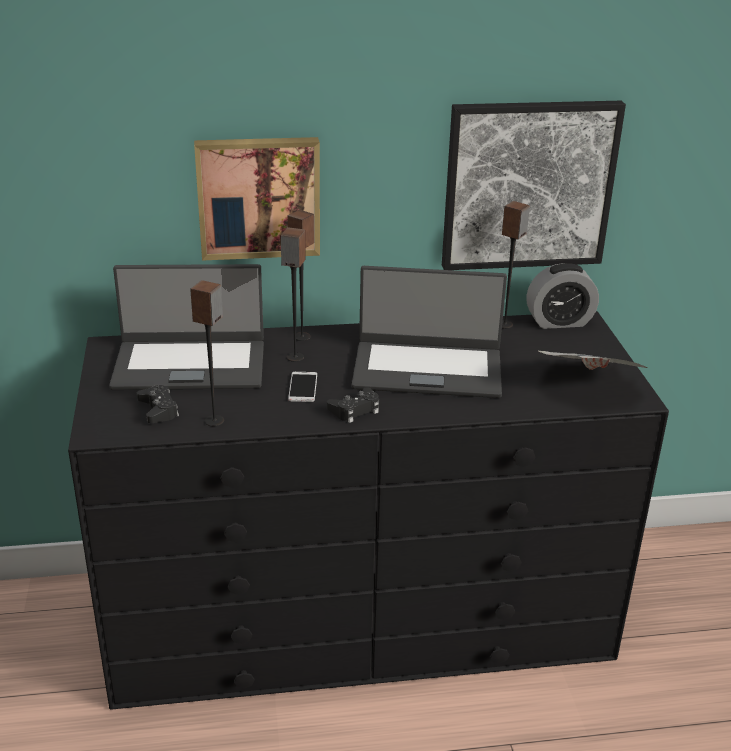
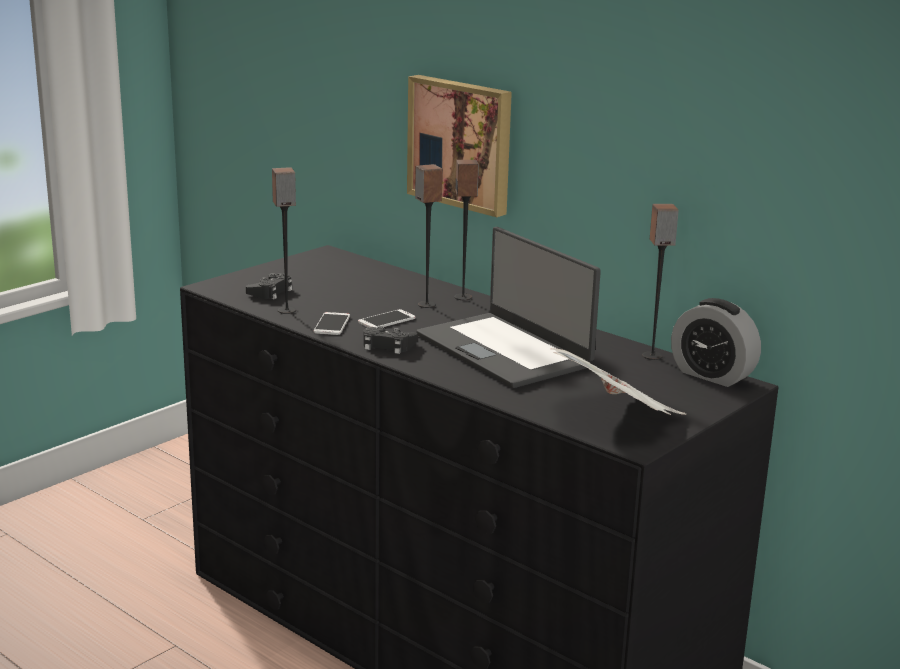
camera: 50 degrees right, 10 degrees down
(190, 364) = (348, 280): laptop -> none
(276, 414) = (332, 324): none -> phone
(528, 185) = (708, 195): picture -> none

